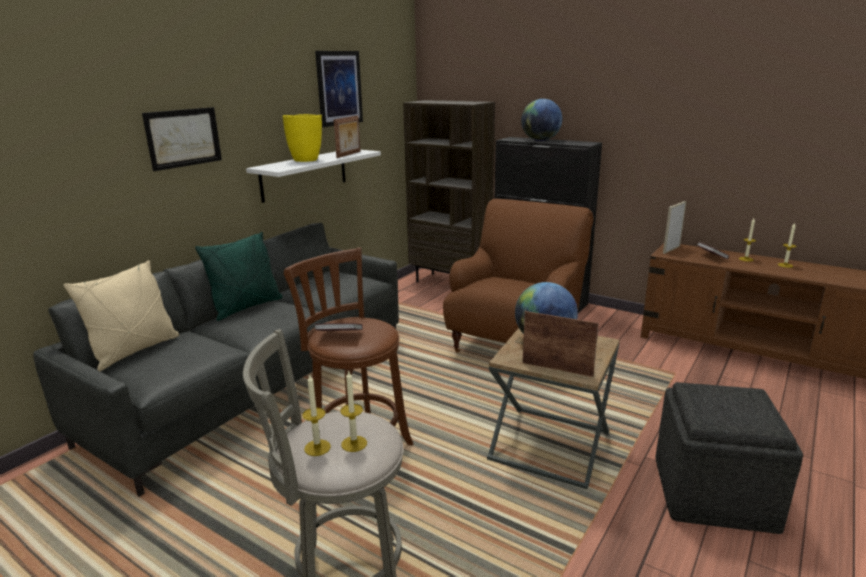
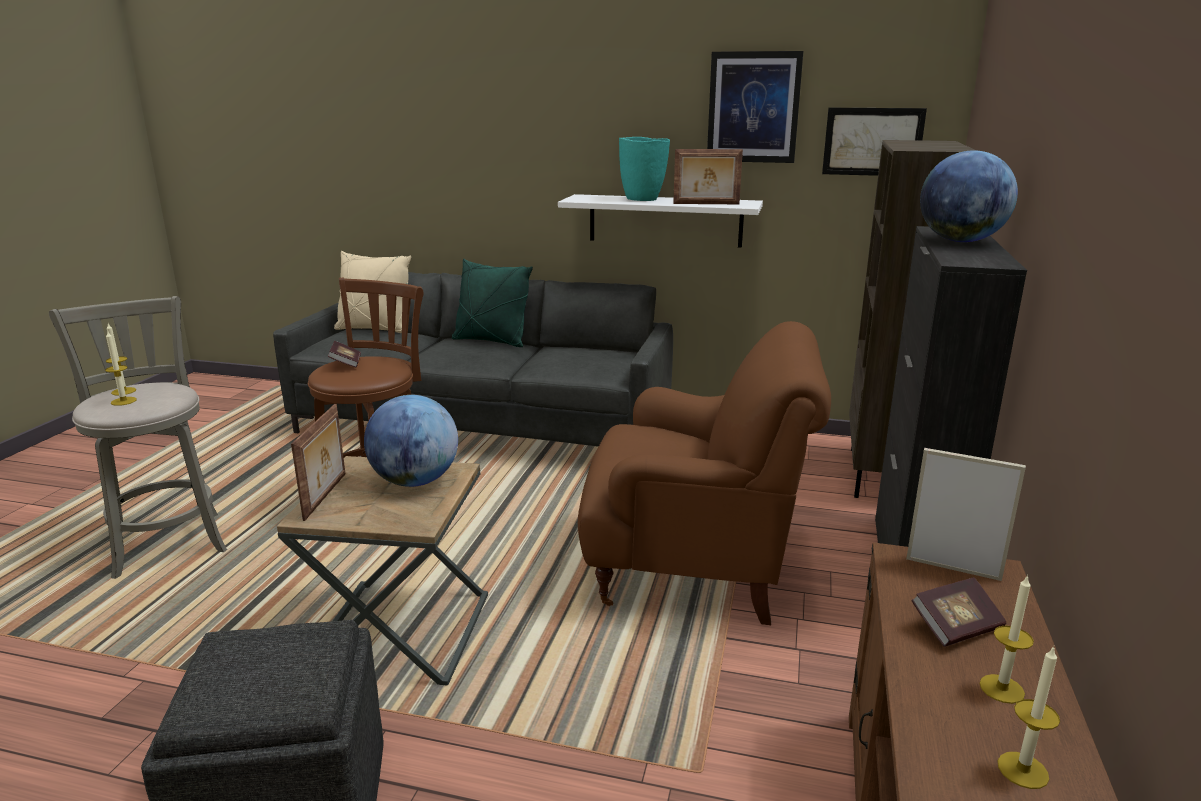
camera: 70 degrees right, 0 degrees up
(183, 138) = (502, 147): picture -> picture (872, 141)
(306, 160) = (643, 199): yellow vase -> turquoise vase

